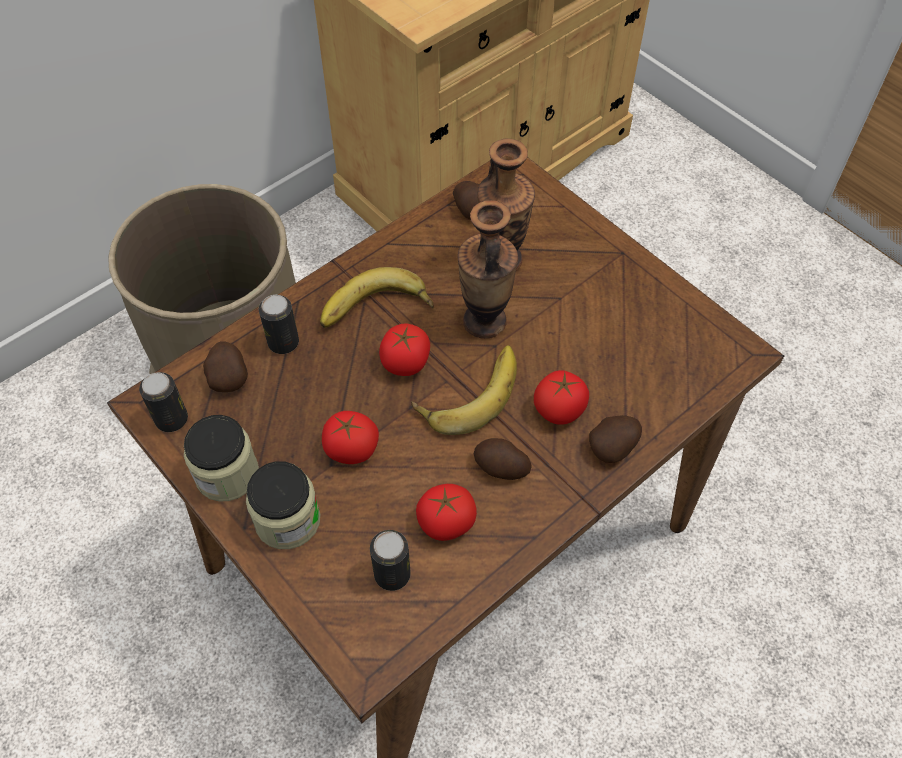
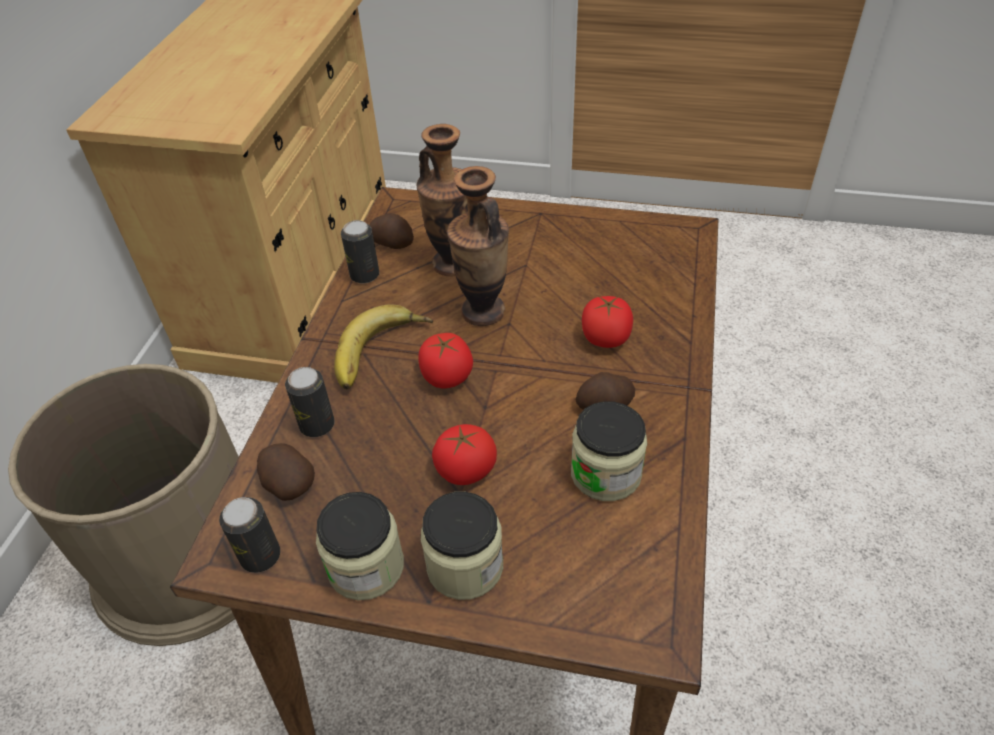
camera: 35 degrees left, 10 degrees down
(392, 574) = (604, 545): can -> can (364, 275)
(446, 522) = (605, 473): tomato -> jar
(468, 391) = (521, 367): banana -> none
(614, 447) = (673, 339): potato -> none

